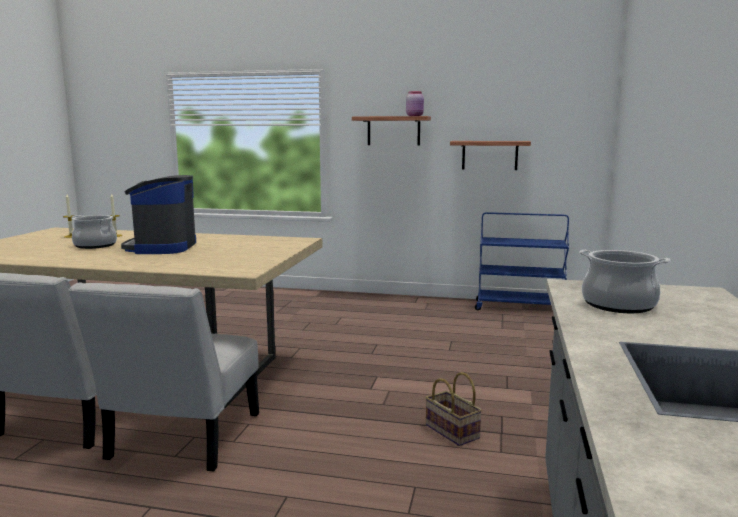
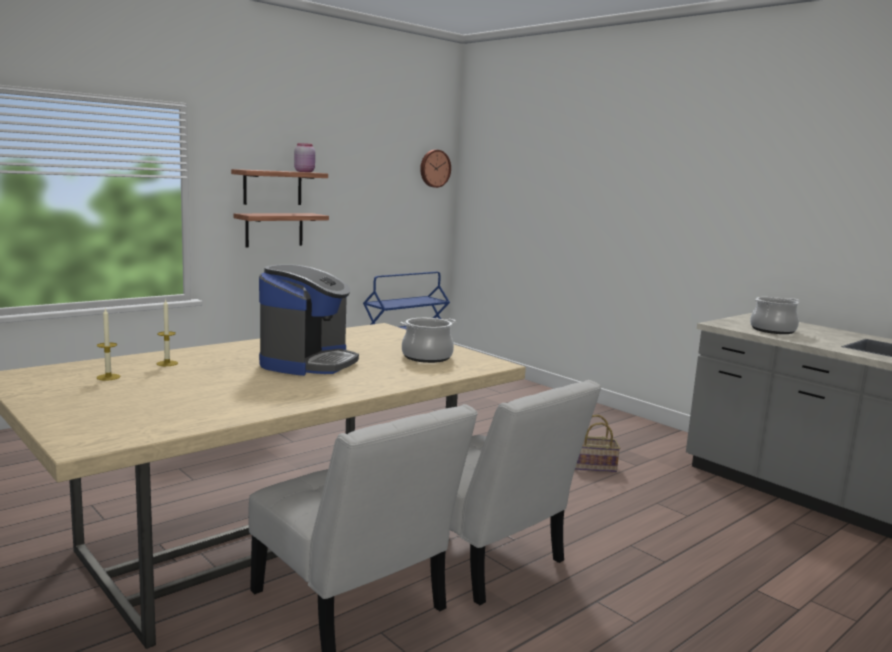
camera: 55 degrees left, 0 degrees up
(95, 245) = (221, 378): cooking pot -> cooking pot (427, 357)
(162, 247) = (308, 362): coffee machine -> coffee machine turned 105 degrees counterclockwise
(489, 155) = (365, 215): shelf -> shelf (274, 229)
(580, 106) = (434, 168): none -> wall clock

